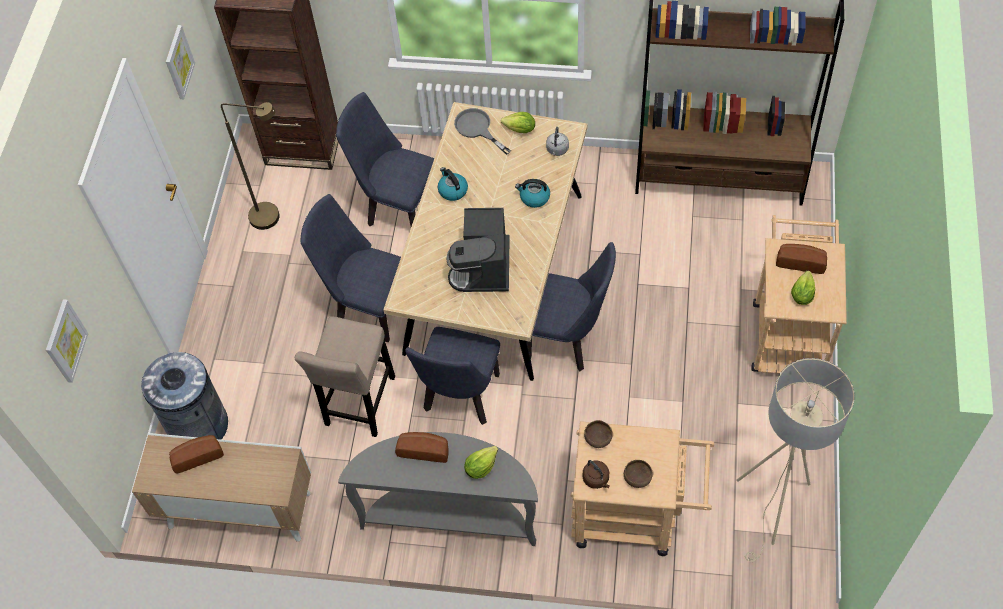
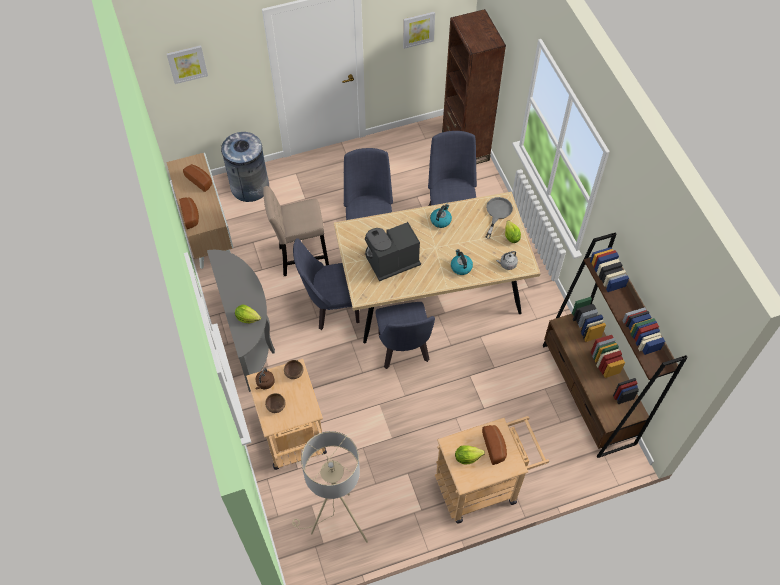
camera: 60 degrees right, 0 degrees up
(273, 217) = (407, 156): brown floor lamp -> none
(424, 449) = (246, 284): bread -> bread (191, 216)

